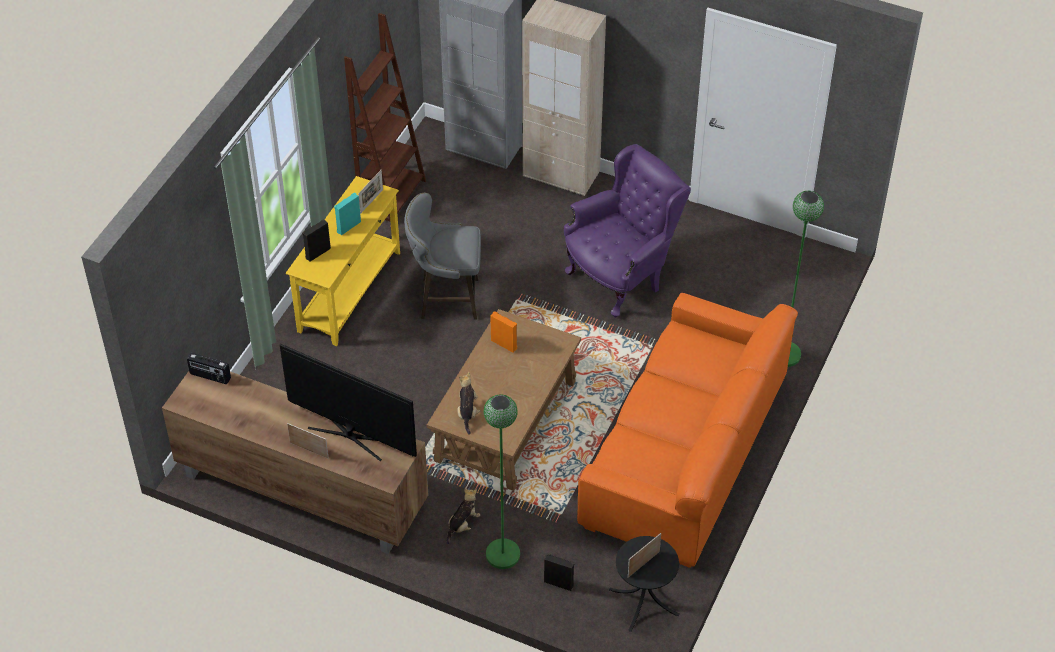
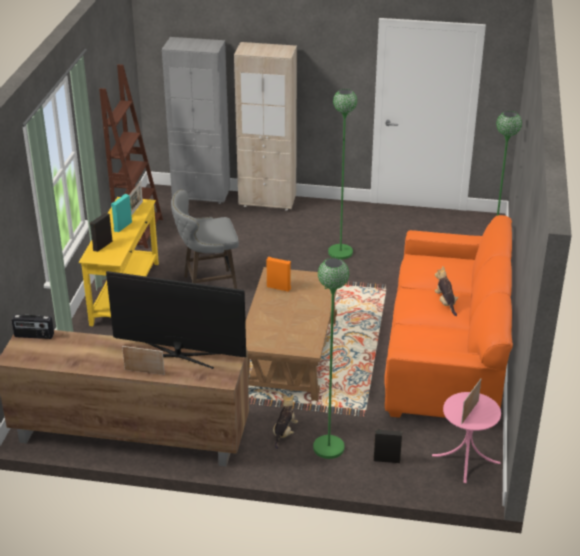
camera: 15 degrees left, 15 degrees down
(467, 412) = (268, 335): plush toy -> plush toy (445, 303)
(620, 277) = (340, 252): purple armchair -> green floor lamp
(644, 602) = (466, 459): black side table -> pink side table

